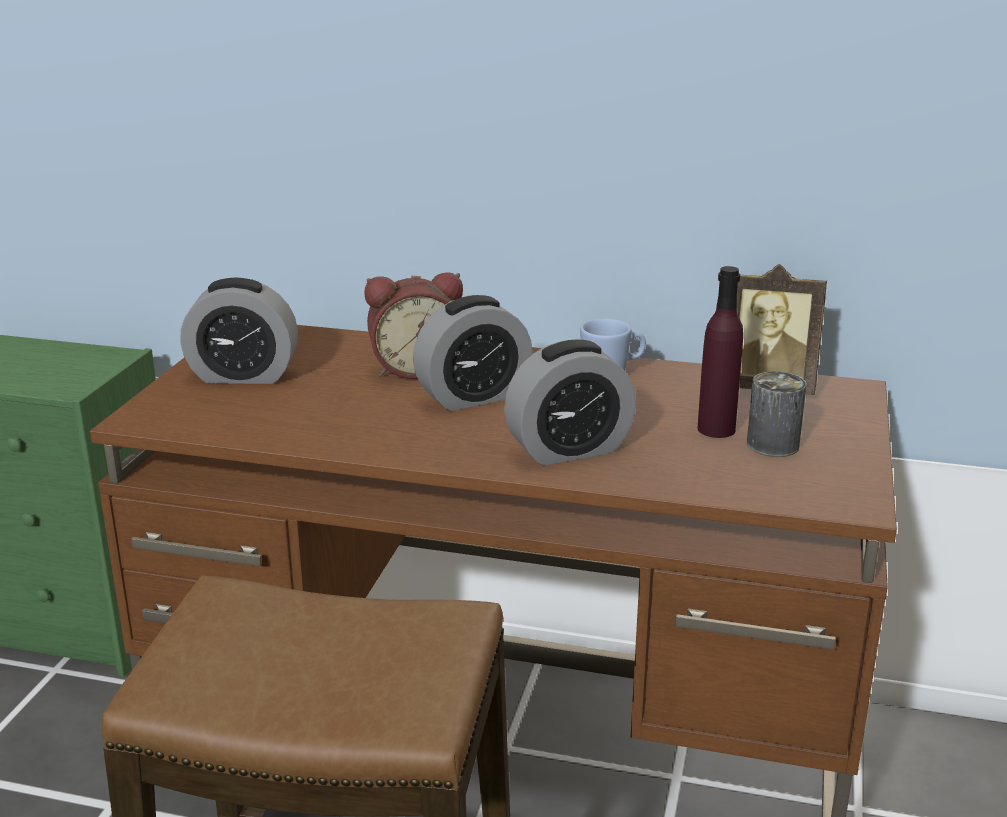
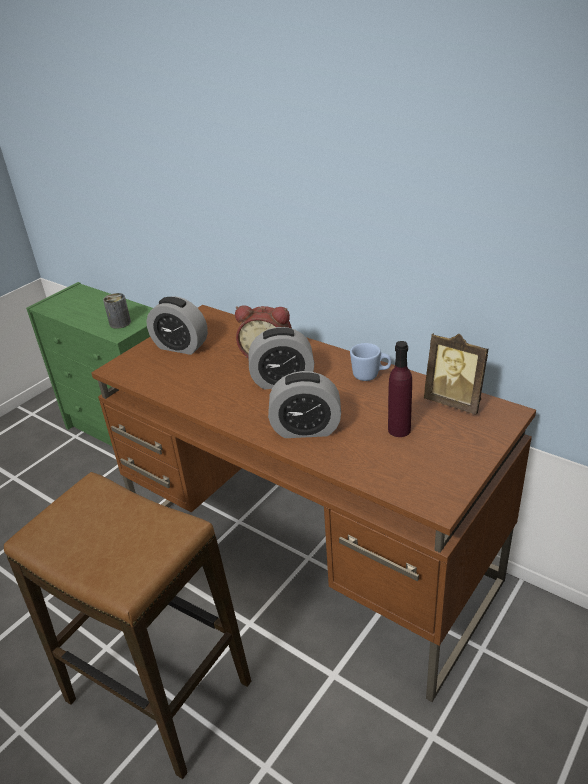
camera: 25 degrees right, 10 degrees up
(772, 445) = (424, 448): can -> can (120, 323)

